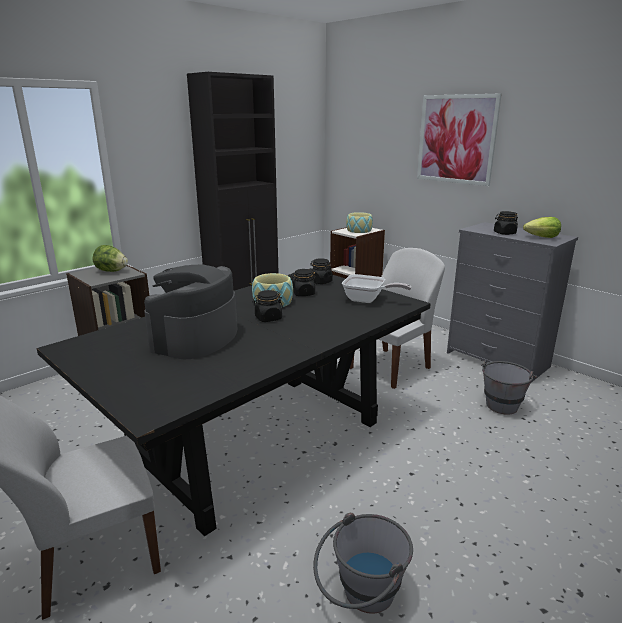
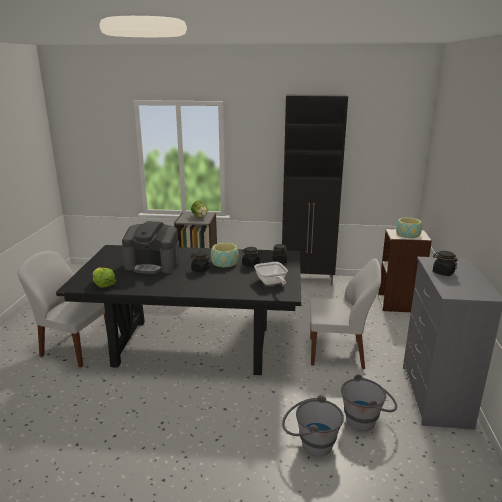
camera: 50 degrees right, 0 degrees up
(195, 338) = (153, 265): coffee machine -> coffee machine turned 150 degrees counterclockwise
(361, 597) = (111, 430): grey bucket -> grey bucket (310, 443)
(456, 139) = (474, 170): picture -> none
(542, 237) = (463, 288): lettuce -> lettuce (103, 284)

